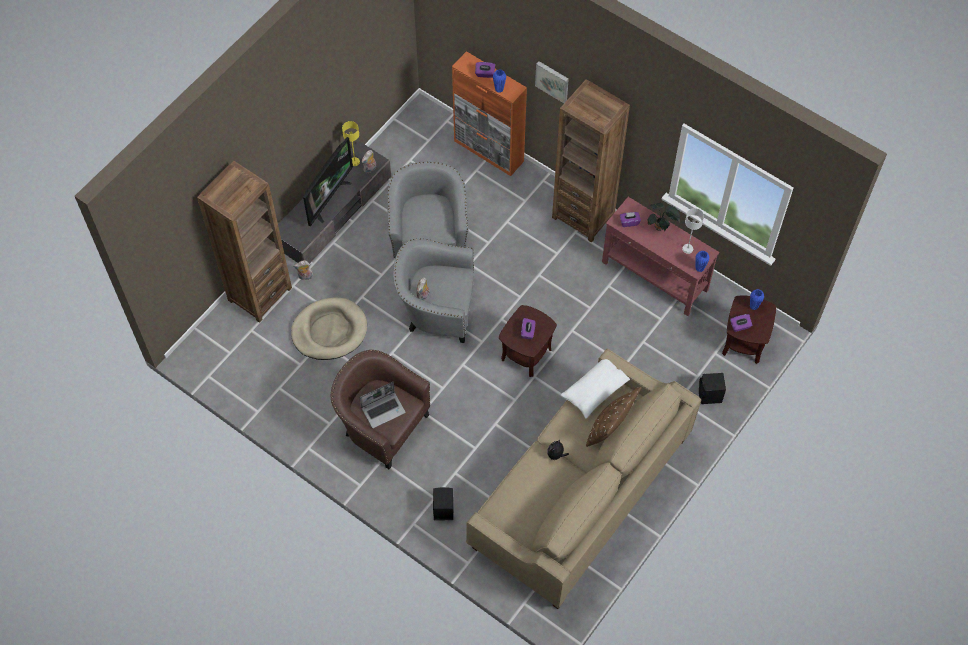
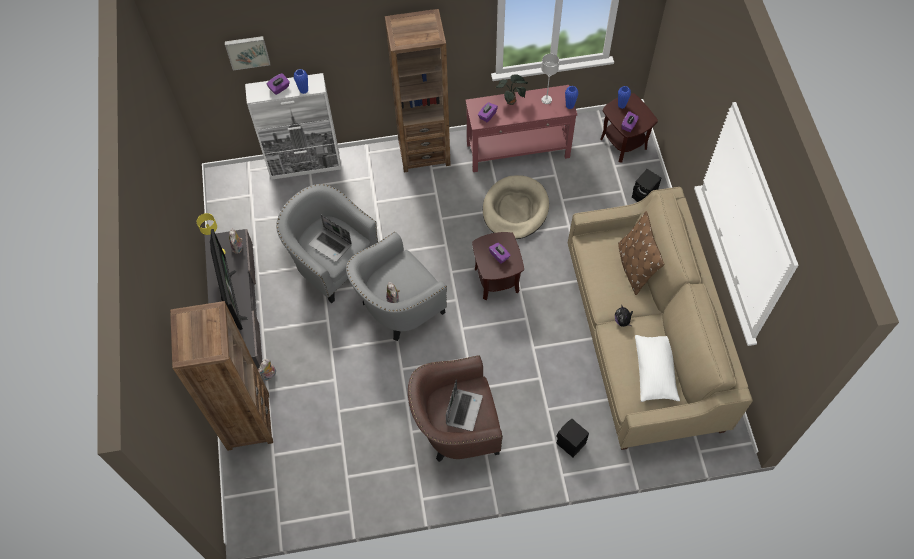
camera: 45 degrees left, 0 degrees up
(329, 331) = (336, 397): beige dog bed -> beige dog bed (515, 209)
(425, 220) = (331, 244): none -> laptop
(489, 151) = (305, 165): orange cabinet -> white cabinet
(552, 81) = (347, 46): picture -> picture (247, 51)
(596, 390) = (595, 251): white pillow -> white pillow (655, 372)

